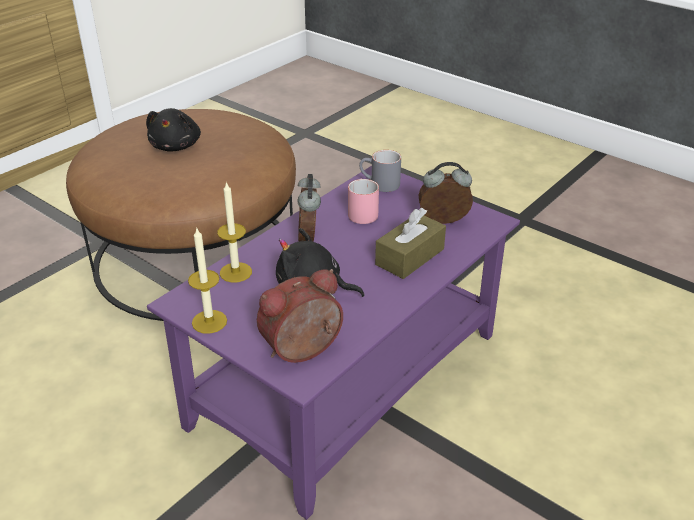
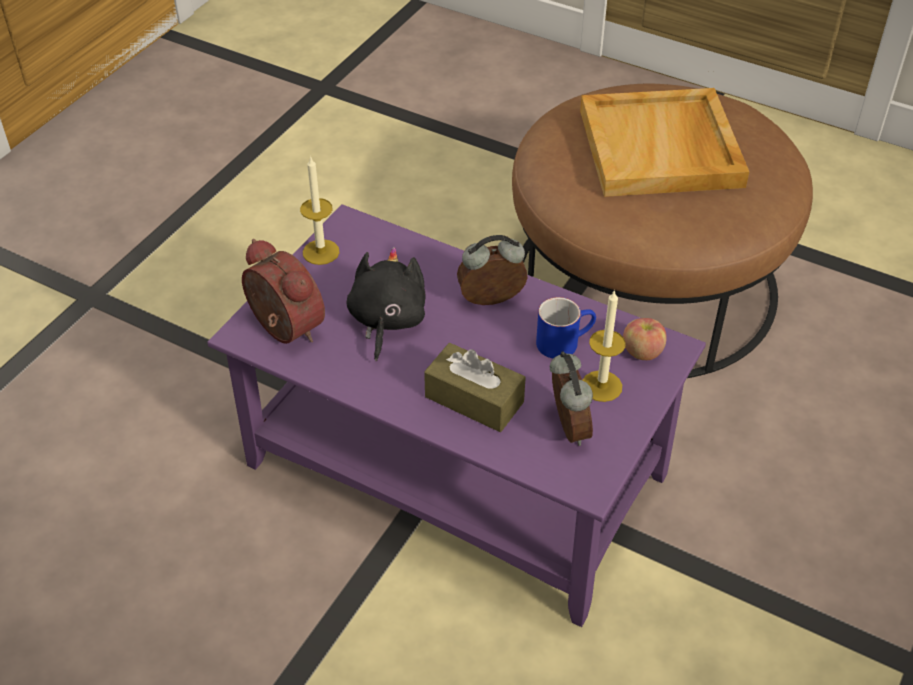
camera: 80 degrees right, 10 degrees up
(176, 146) = (661, 149): black plush toy -> beige tray
(235, 272) = (408, 254): candle -> candle (601, 386)
(361, 212) = (564, 341): pink mug -> blue mug
(379, 184) = (642, 352): grey mug -> apple

